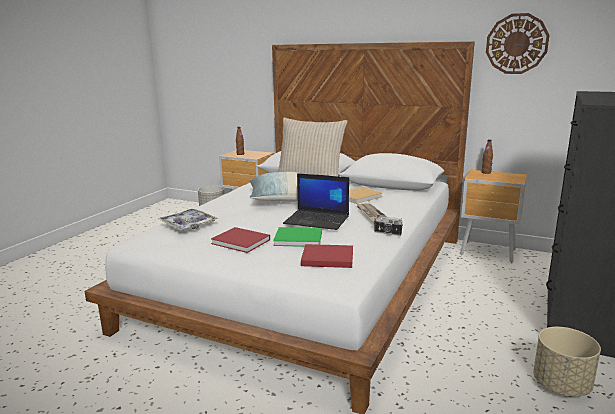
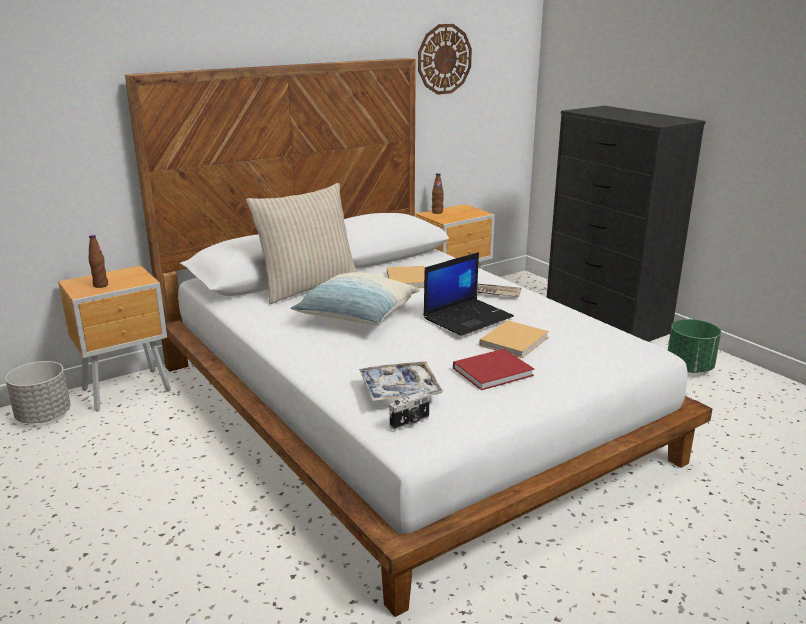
camera: 60 degrees left, 5 degrees up
(300, 239) = (515, 340): green book -> beige book
(325, 258) = (585, 342): red book -> none
(387, 233) = (540, 300): camera -> camera (410, 422)
(561, 385) = (689, 368): beige planter -> green planter

